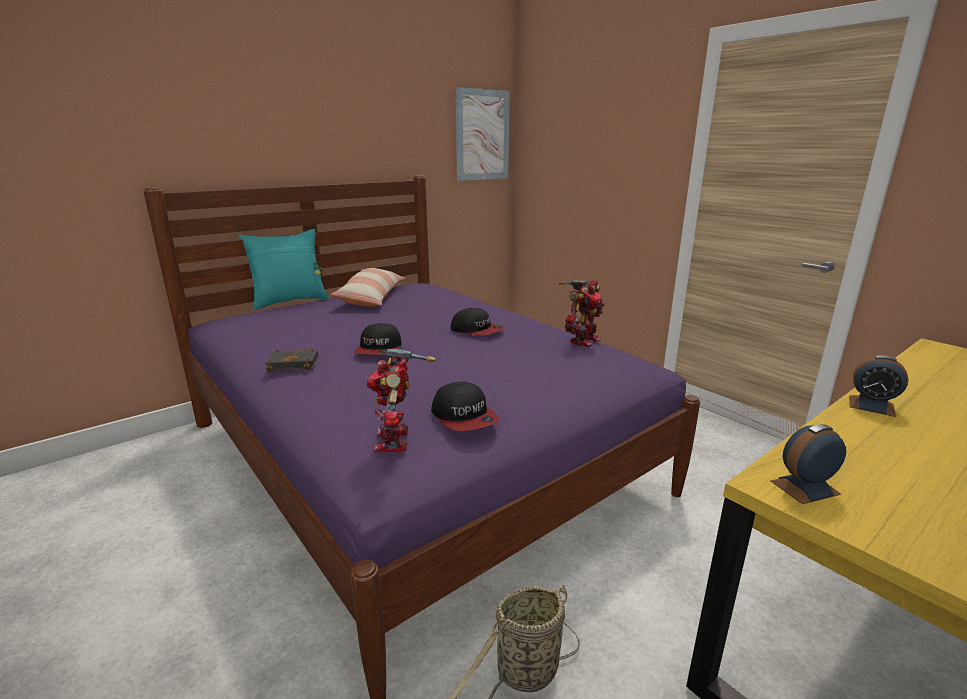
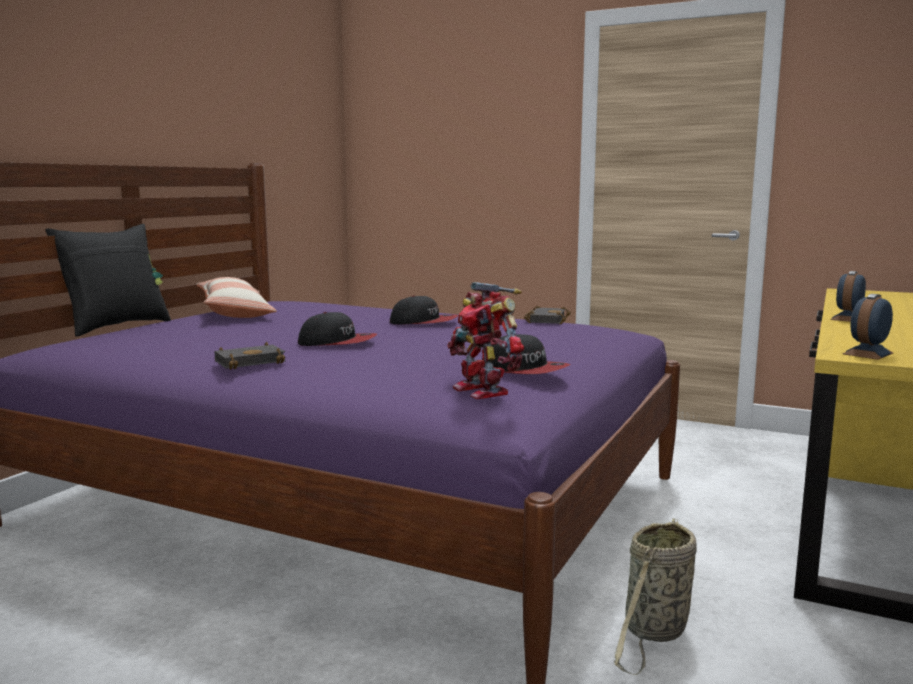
camera: 25 degrees left, 10 degrees down
(290, 302) = (116, 327): turquoise pillow -> black pillow
(379, 349) = (337, 343): cap -> cap turned 60 degrees counterclockwise
(482, 135) = (313, 120): picture -> none
(582, 340) = (545, 320): toy robot -> black book
(871, 406) = (848, 318): alarm clock -> alarm clock turned 120 degrees clockwise

